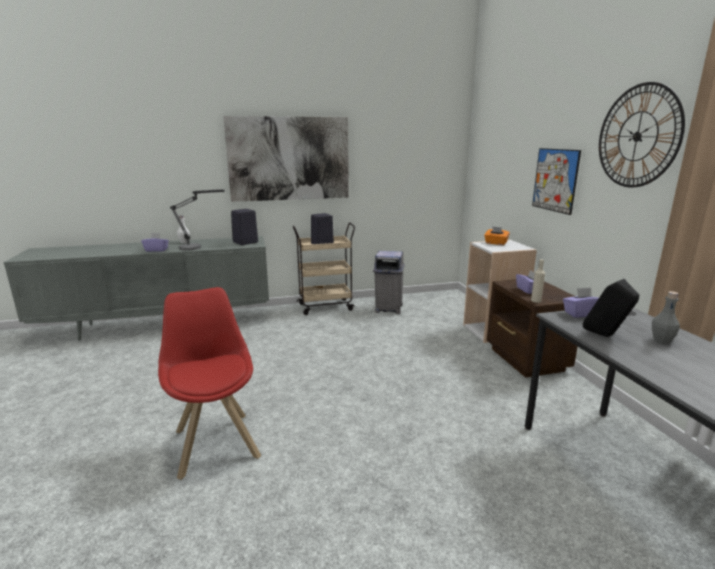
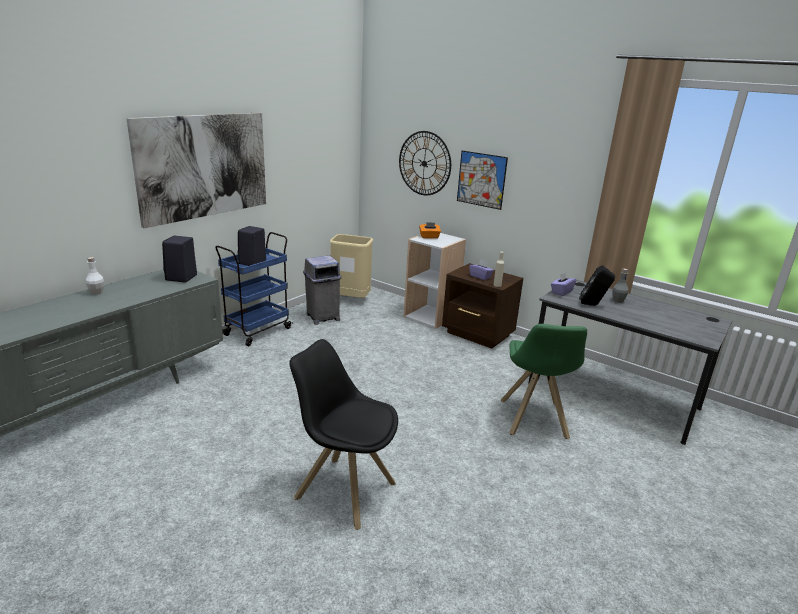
camera: 40 degrees left, 5 degrees up
(156, 250) = (85, 312): purple tissue box -> none
(197, 247) = (133, 296): table lamp -> none
(216, 443) = (344, 491): red chair -> black chair
(326, 307) = (258, 331): beige cart -> blue cart
(431, 301) = (350, 300): none -> beige trash can
(484, 465) = (534, 419): none -> green chair
(637, 136) = (560, 153): wall clock -> wall clock (424, 163)

